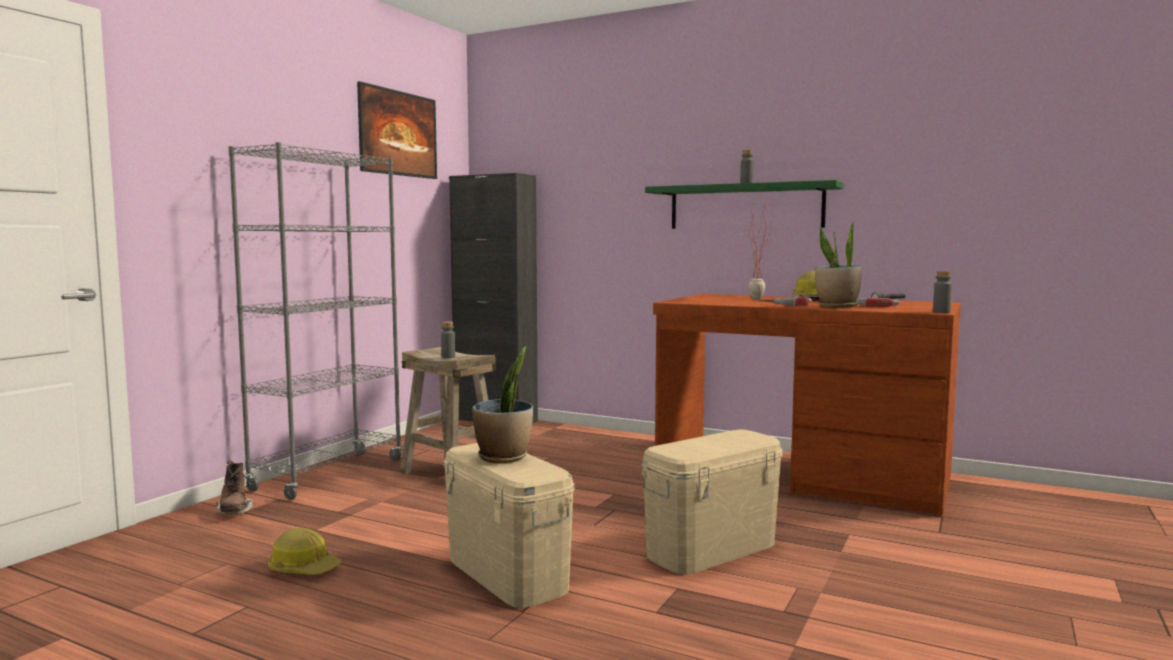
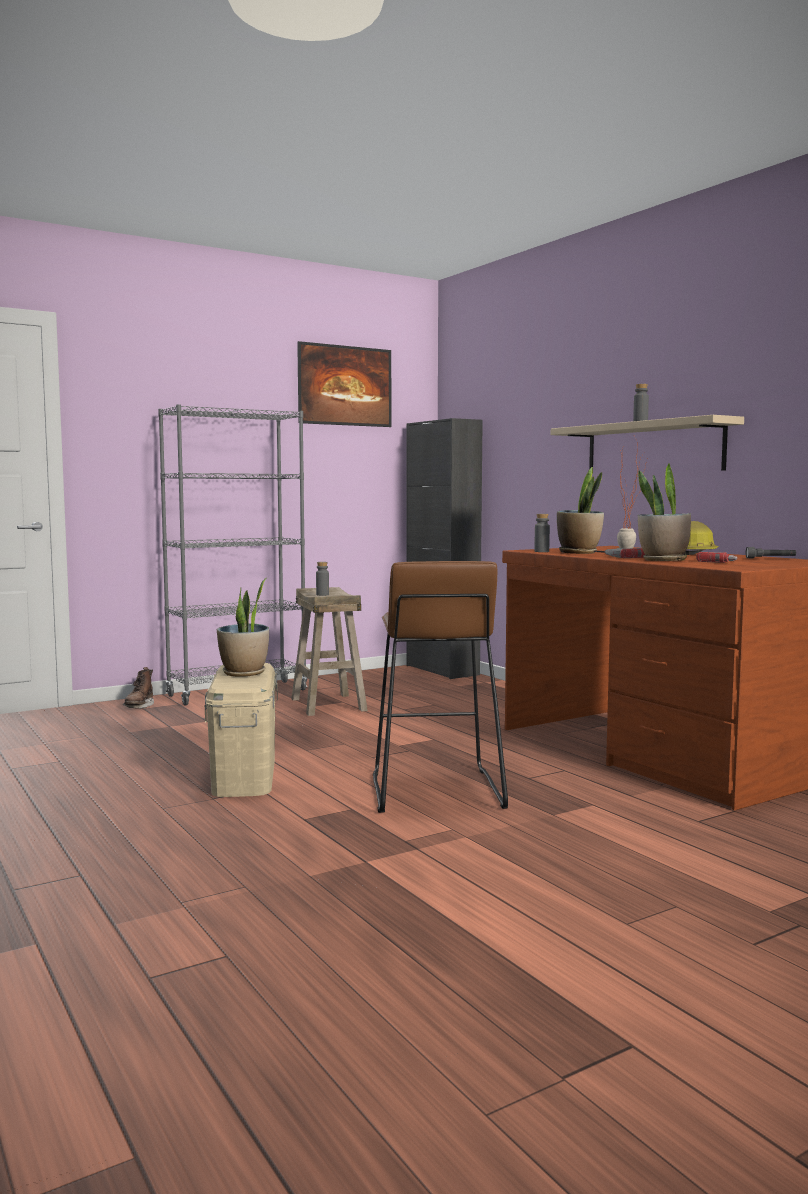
camera: 30 degrees right, 0 degrees up
(304, 568) = (124, 747): hard hat -> none
(711, 549) = (434, 791): beige storage box -> brown stool
(729, 302) = (579, 552): none -> potted plant
(745, 207) = (653, 448): green shelf -> beige shelf
(941, 312) = (744, 569): grey bottle -> grey bottle (541, 551)

